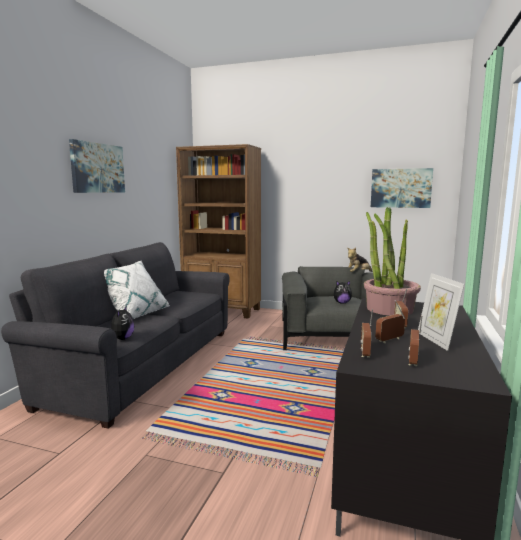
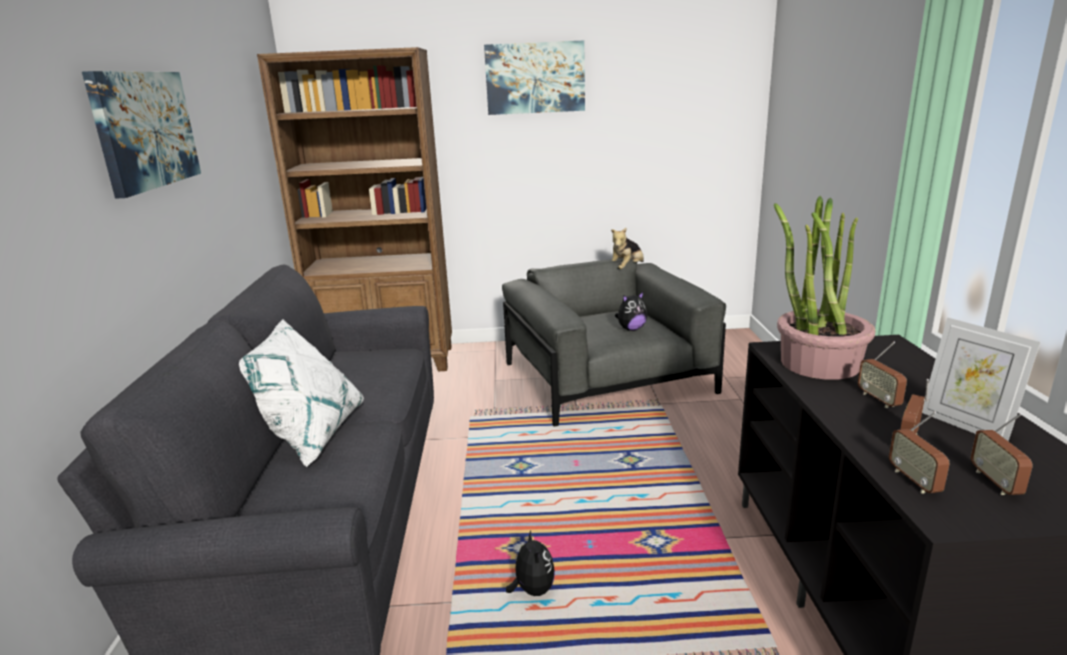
camera: 20 degrees left, 10 degrees up
(122, 339) = (339, 505): plush toy -> plush toy (532, 590)
(400, 188) = (679, 117): picture -> picture (535, 78)

